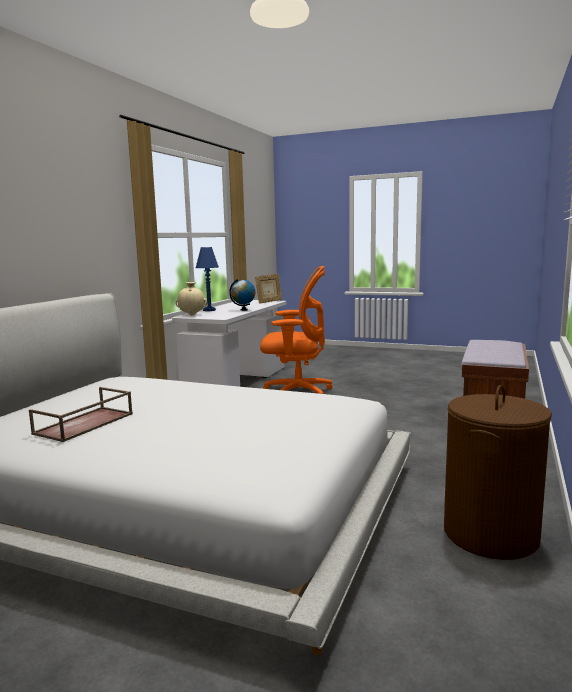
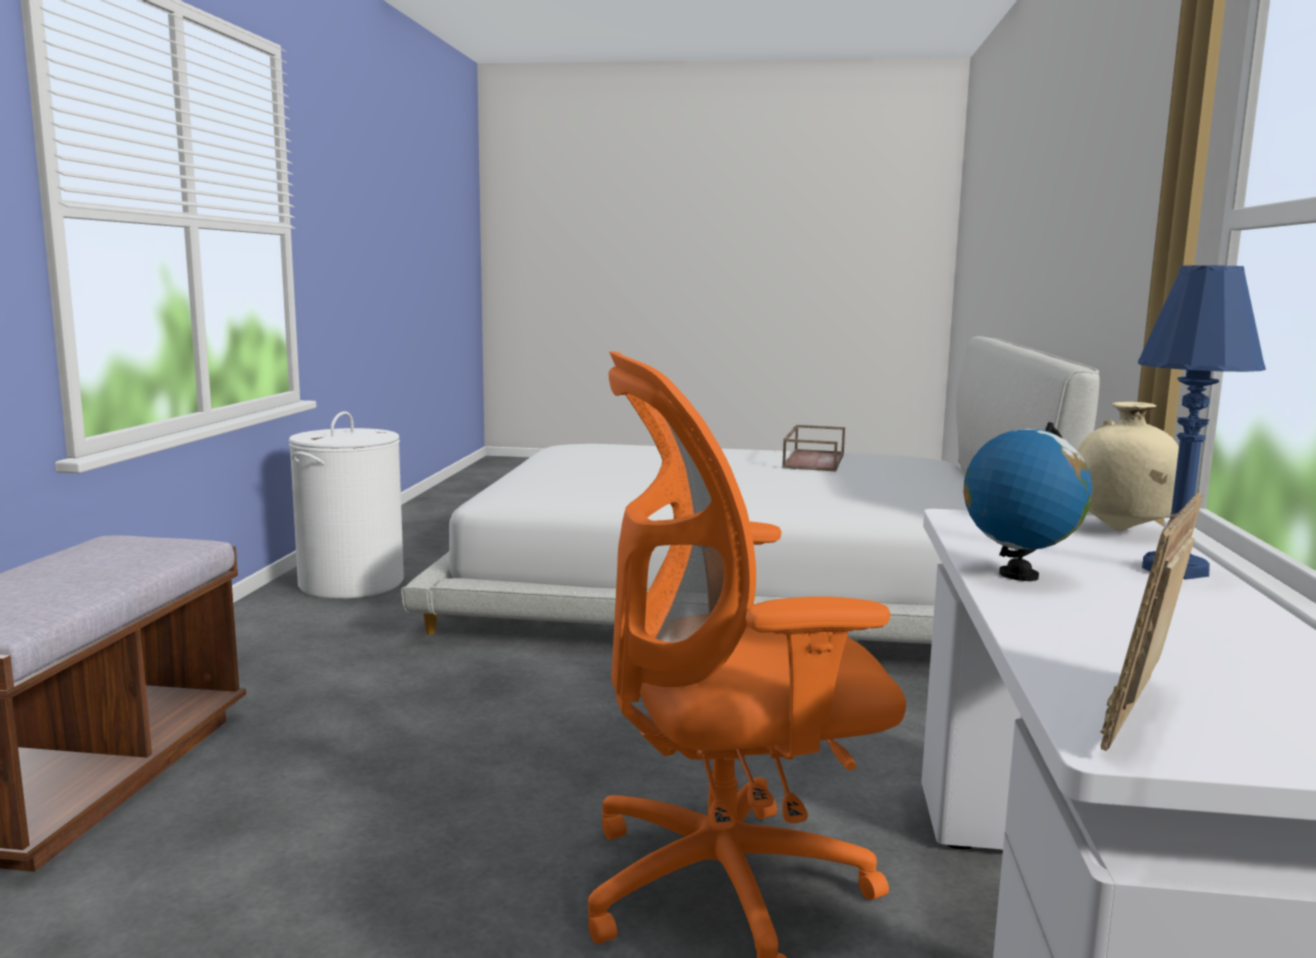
camera: 165 degrees right, 0 degrees up
(491, 534) = (351, 583): brown laundry basket -> white laundry basket

